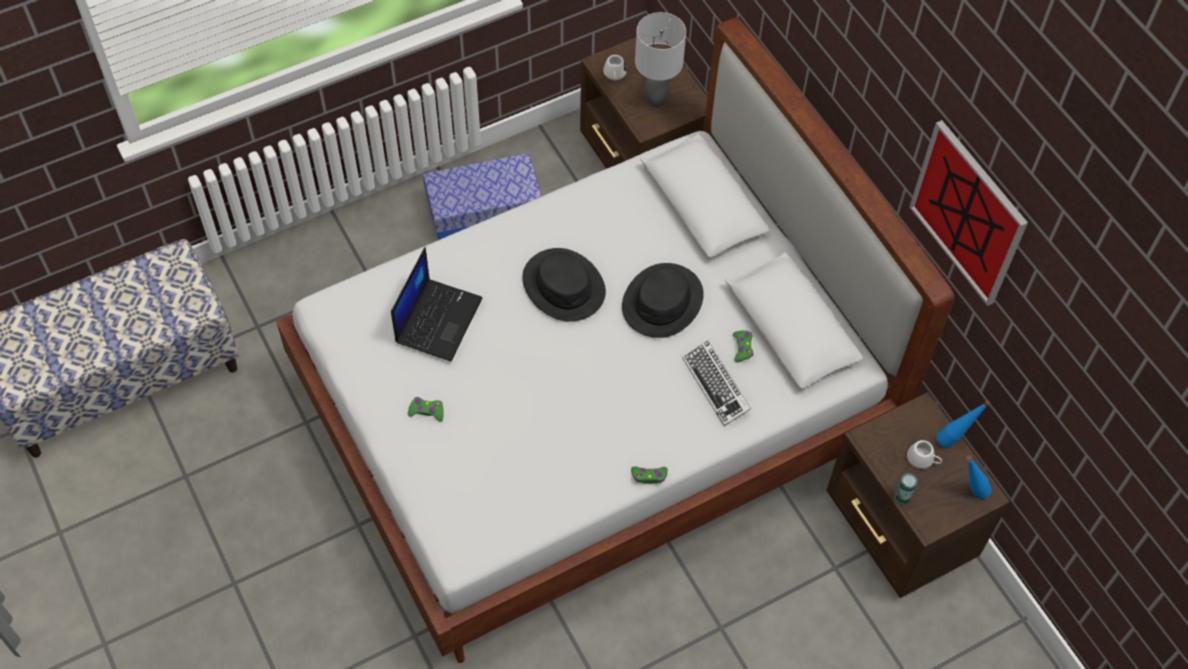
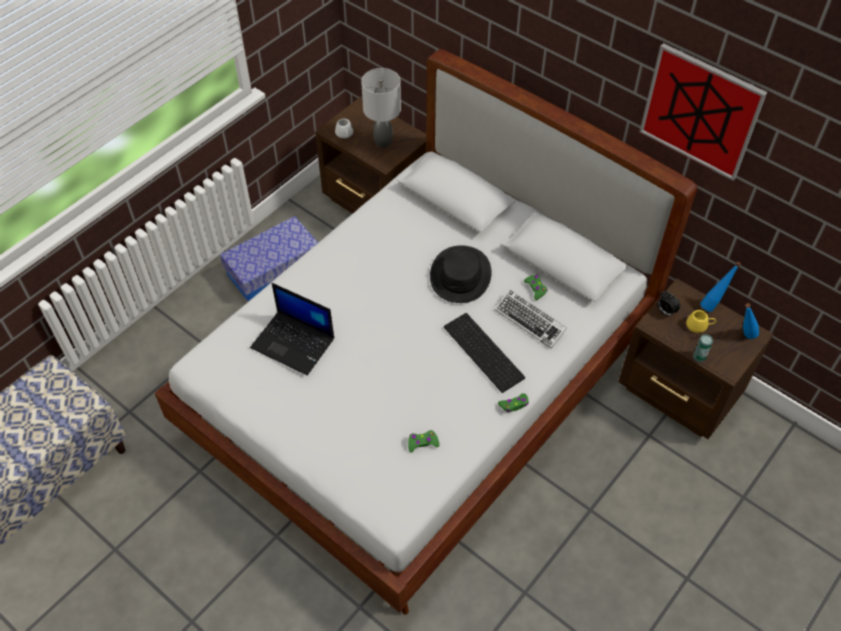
camera: 20 degrees left, 5 degrees down
(426, 411) = (316, 416): green game controller -> green game controller (422, 443)
(438, 319) = (294, 343): laptop -> laptop turned 120 degrees clockwise
(564, 286) = (381, 287): black hat -> none
(646, 404) = (485, 352): none -> keyboard
(891, 428) = (665, 311): none -> alarm clock
(923, 459) = (699, 325): white mug -> yellow mug

